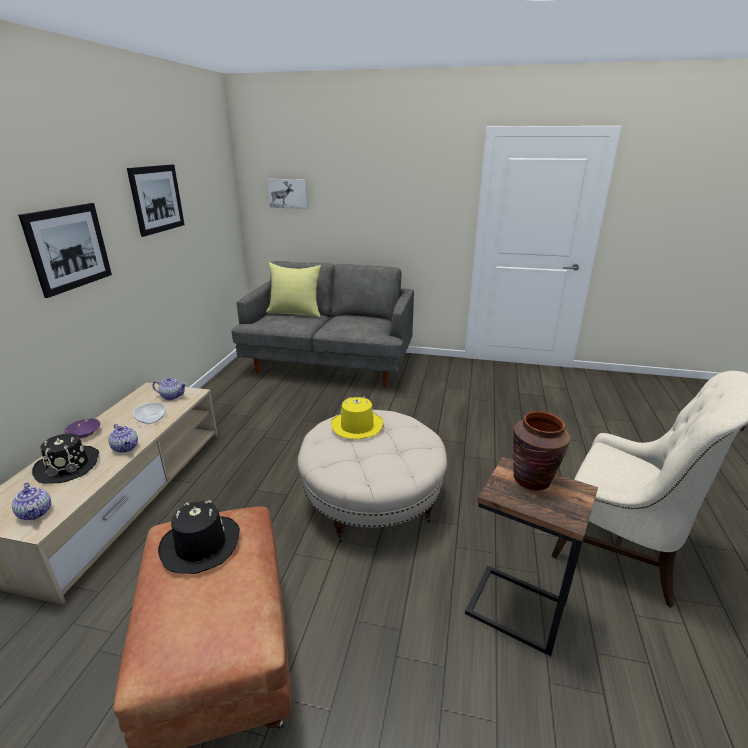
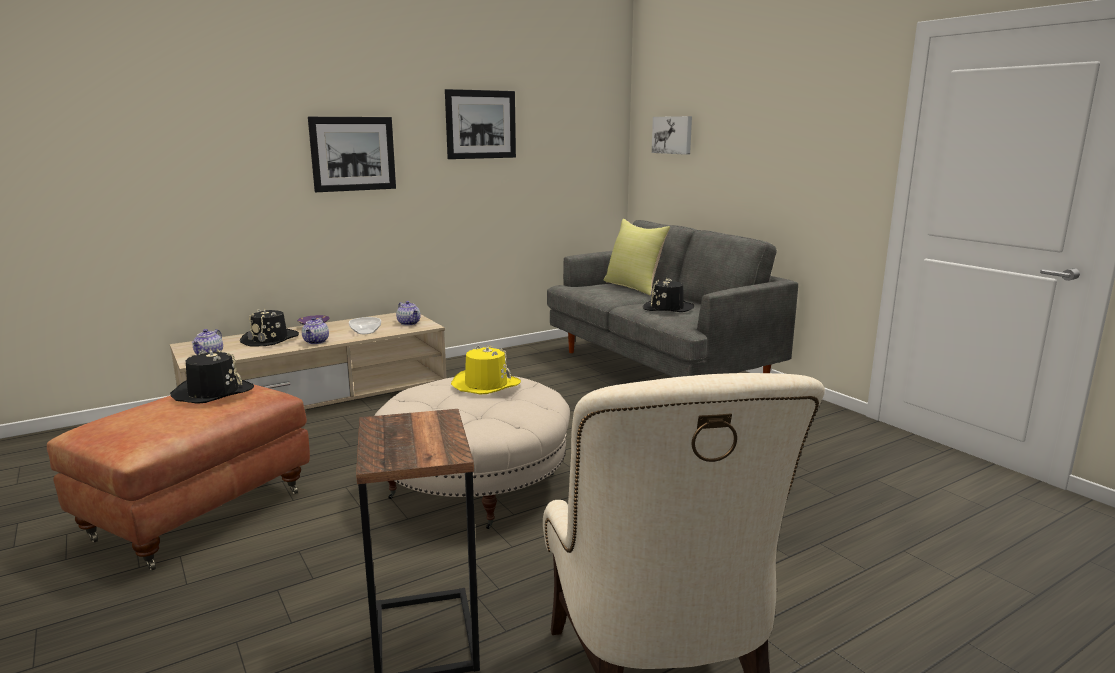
camera: 45 degrees right, 10 degrees down
(351, 325) = (667, 308): none -> black hat
(532, 480) = (431, 429): brown vase -> none

